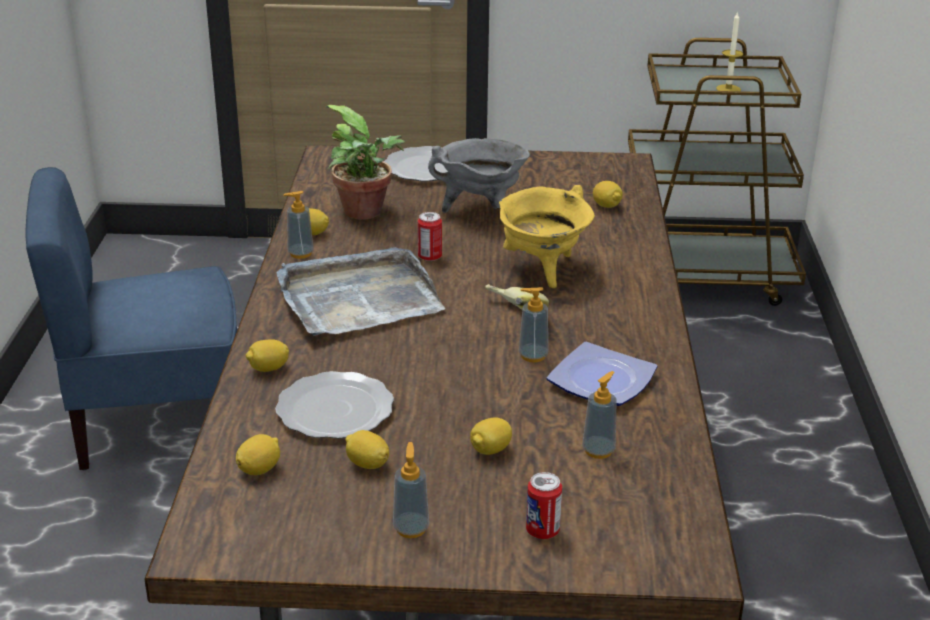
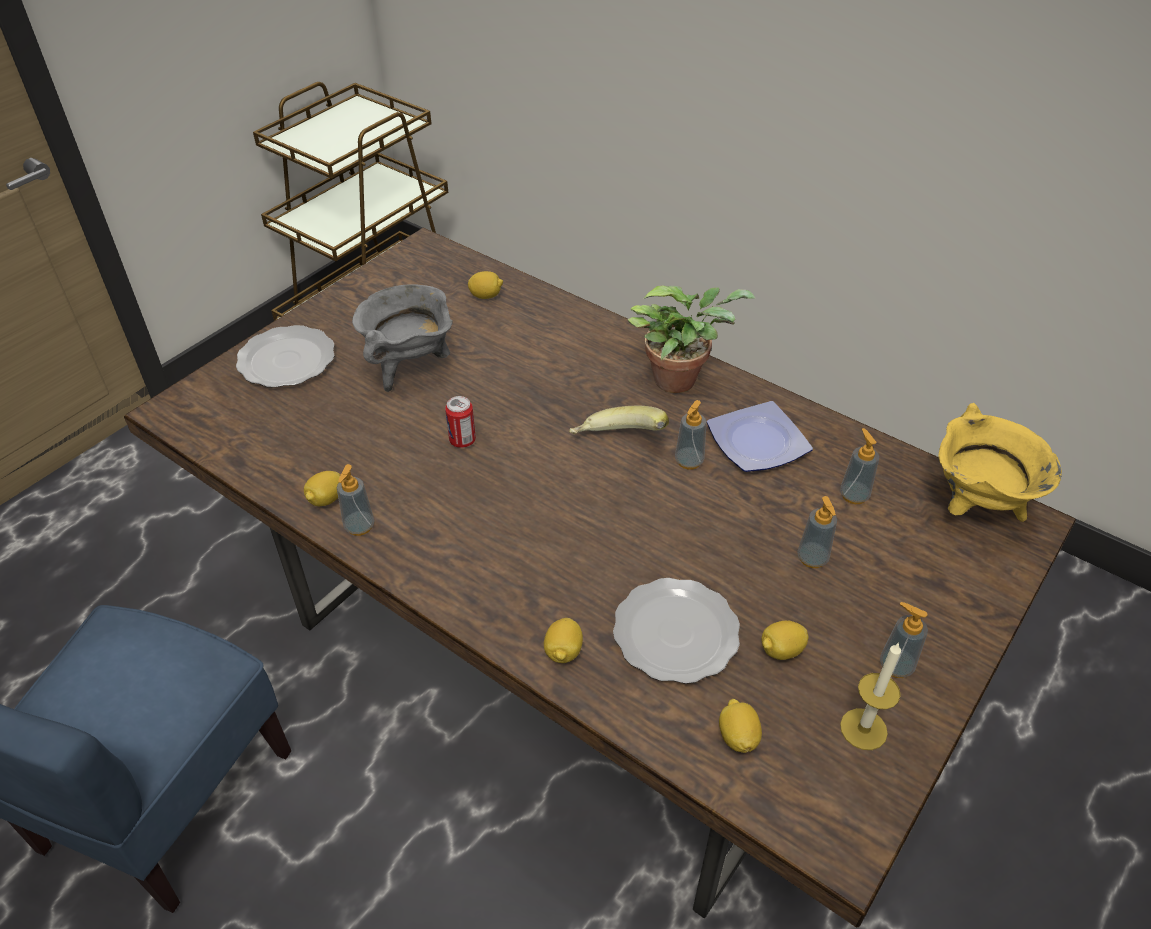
camera: 55 degrees left, 15 degrees up
(357, 298) = (490, 525): grey tray -> none
(367, 213) = (329, 440): potted plant -> potted plant (680, 378)
(490, 450) = (812, 558): lemon -> soap dispenser
(542, 270) = (555, 385): yellow cooking pot -> yellow cooking pot (975, 507)
(542, 531) = (943, 583): can -> none
(728, 89) = (358, 134): candle -> candle (863, 729)

